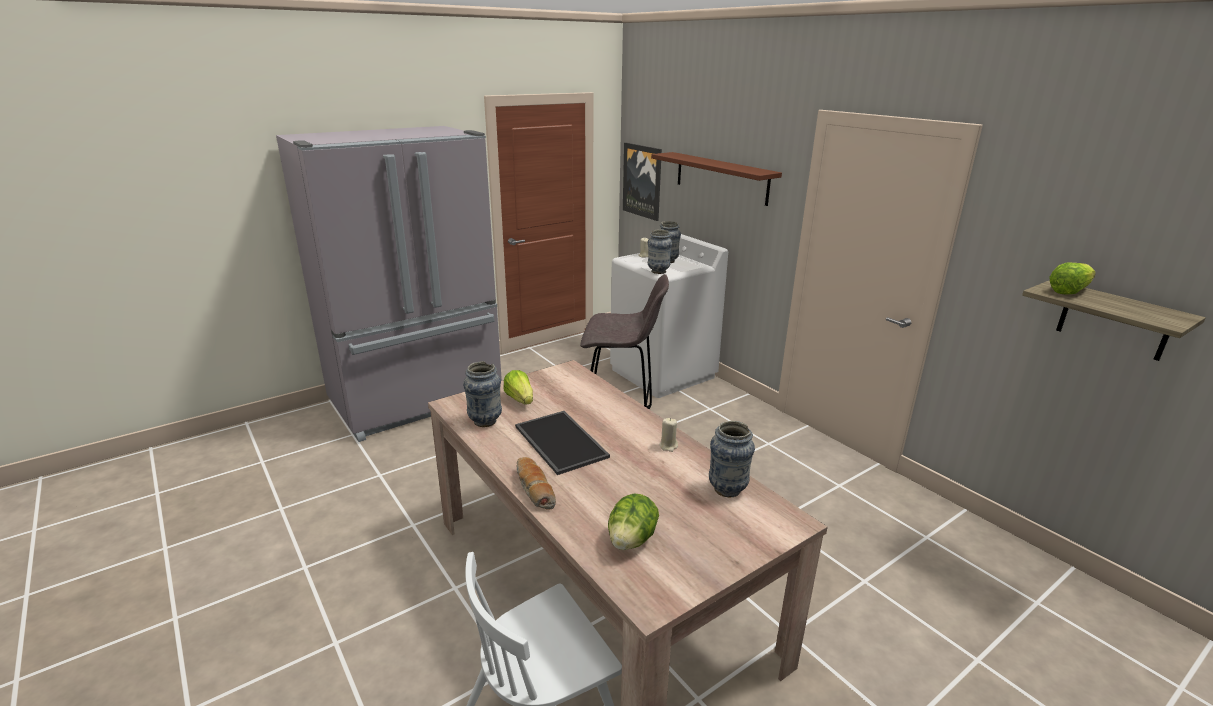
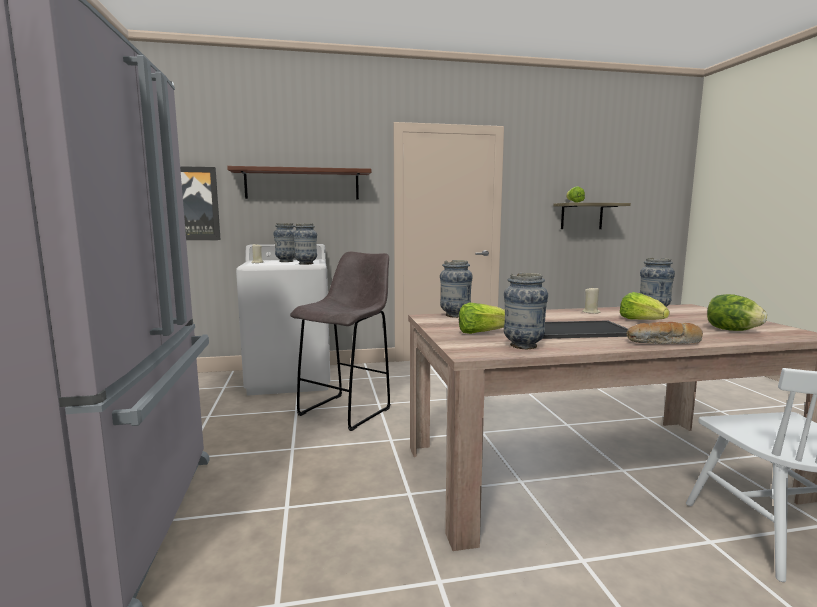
camera: 65 degrees left, 15 degrees down
(585, 378) = (455, 315): none -> vase
(641, 478) = (641, 321): none -> lettuce

